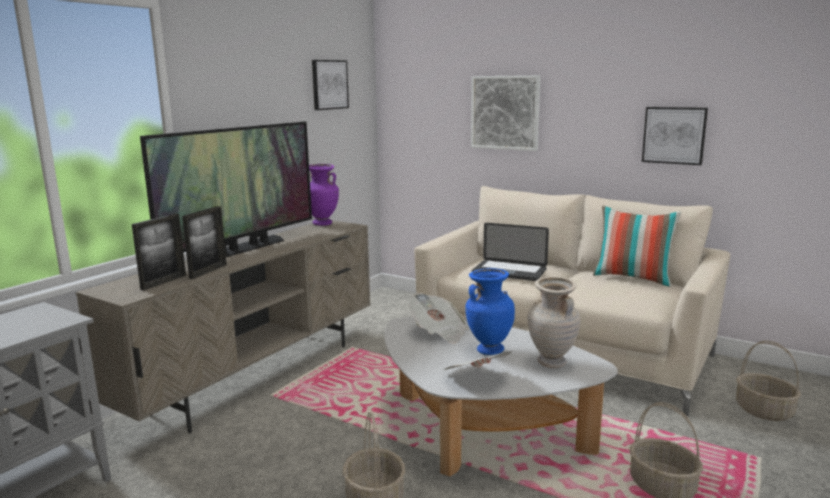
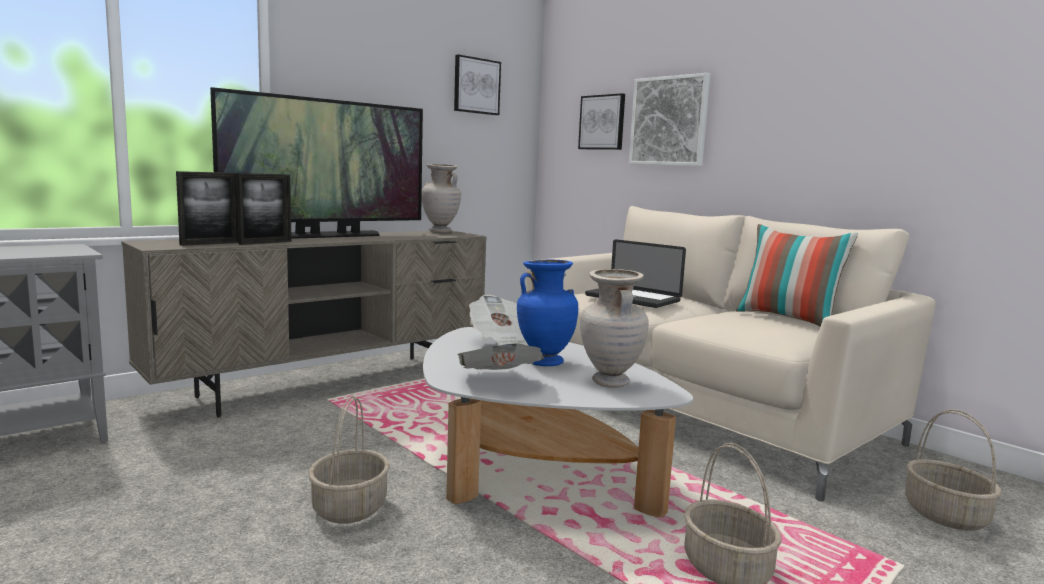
camera: 15 degrees right, 5 degrees down
(322, 224) = (440, 231): purple vase -> beige vase
(674, 135) = (868, 141): picture -> picture (602, 122)

